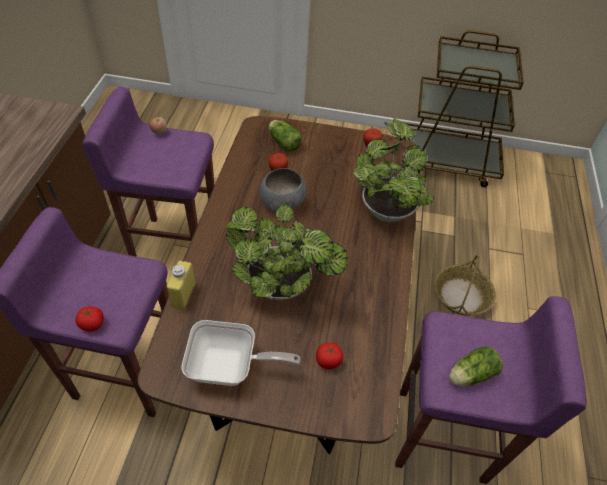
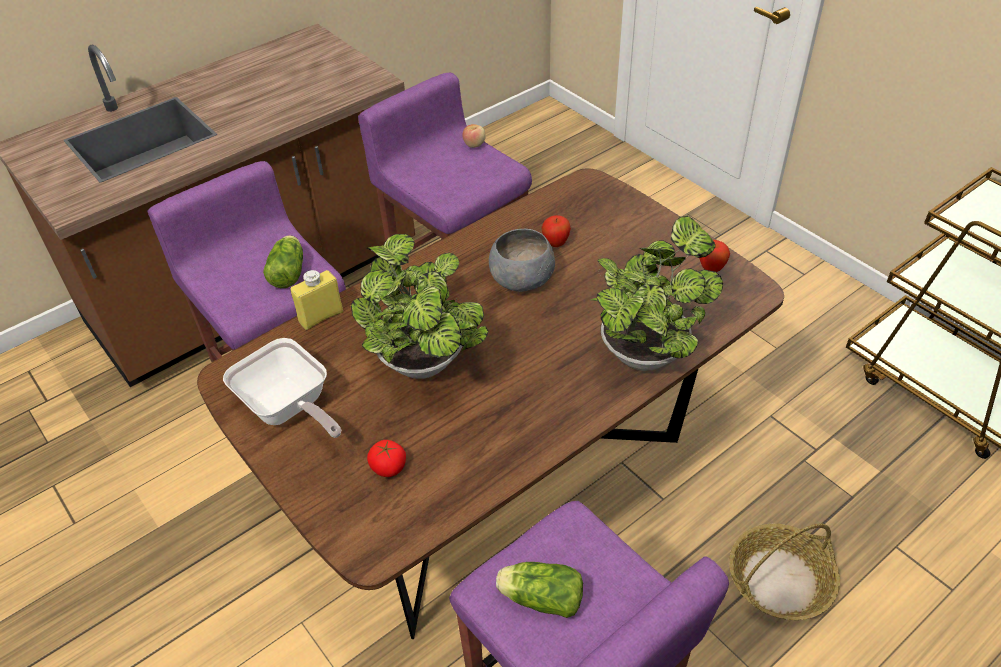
camera: 45 degrees right, 5 degrees down
(92, 324) = (223, 299): tomato -> none
(283, 142) = (599, 213): lettuce -> lettuce (289, 271)

